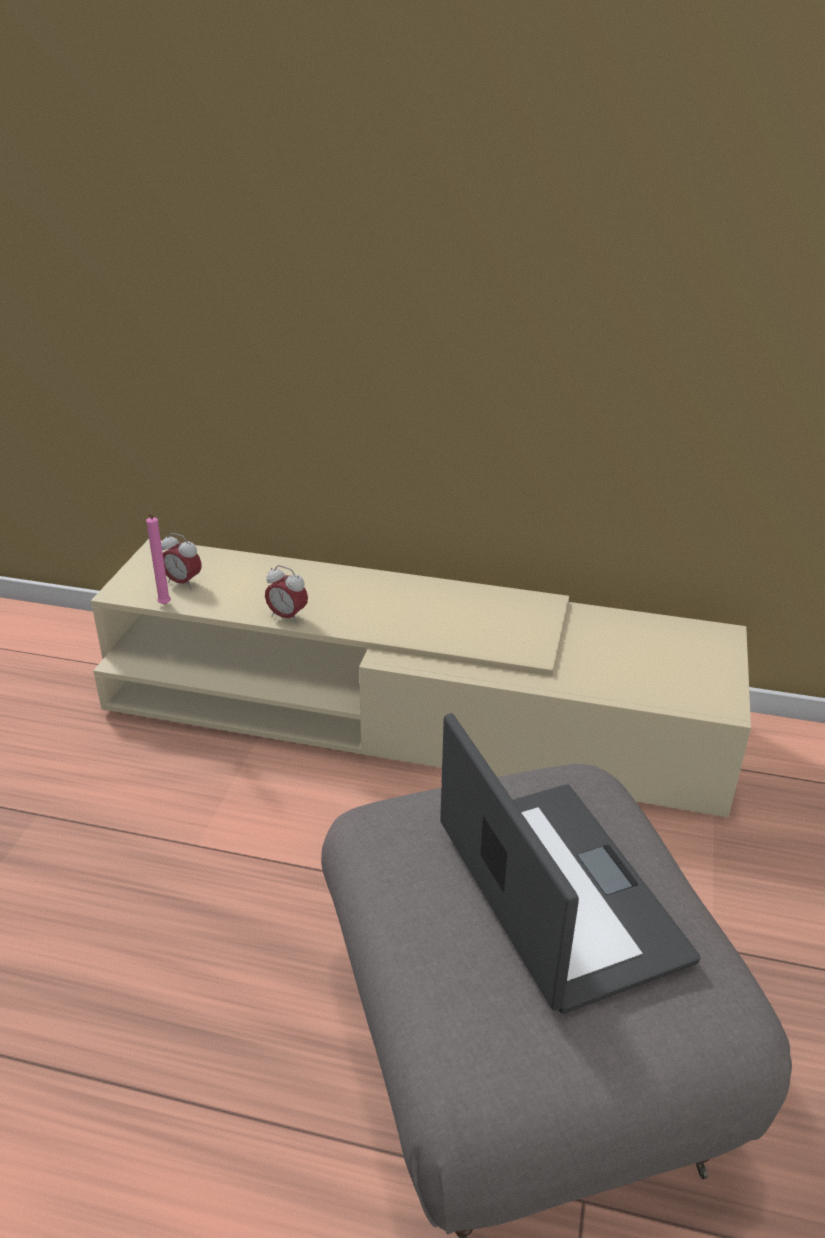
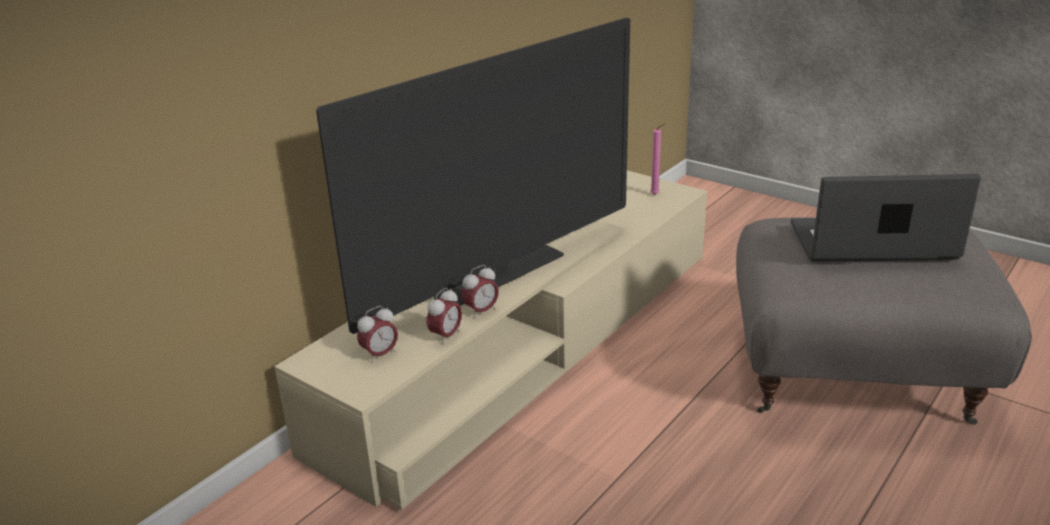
camera: 65 degrees left, 5 degrees down
(164, 605) = (411, 369): pink candle -> pink candle (656, 195)
(230, 609) = (446, 336): none -> alarm clock
(366, 611) = (501, 277): none -> television

